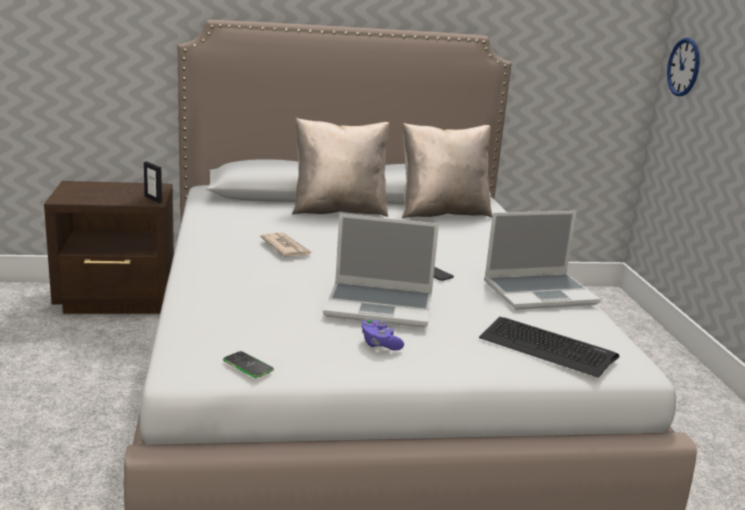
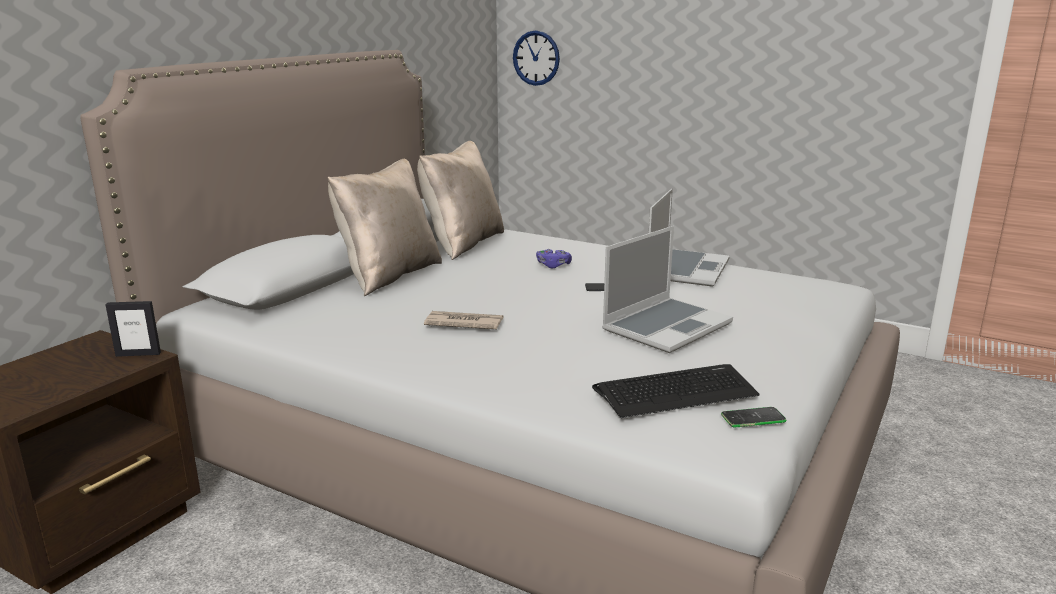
camera: 50 degrees left, 0 degrees up
(379, 344) = (745, 351): purple game controller -> purple game controller (553, 265)
(547, 348) = (796, 299): keyboard -> keyboard (675, 392)

